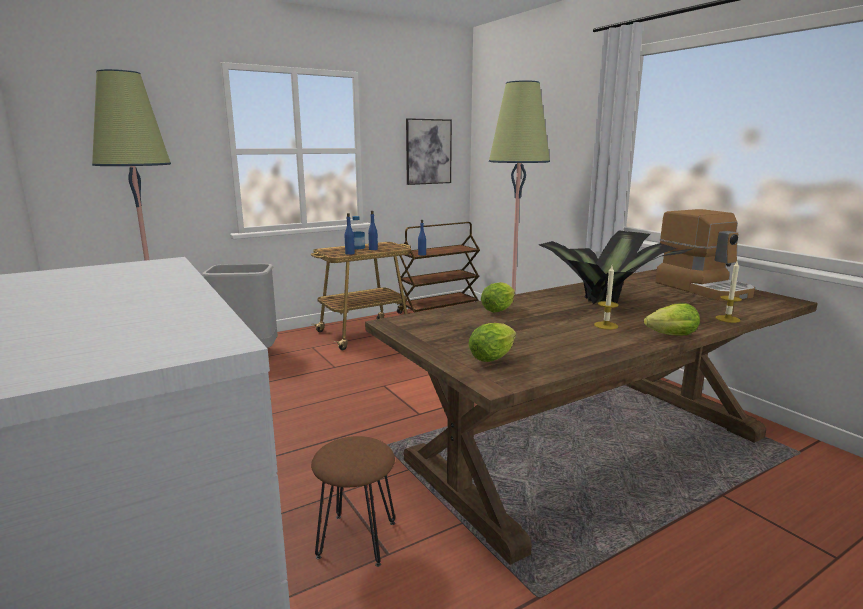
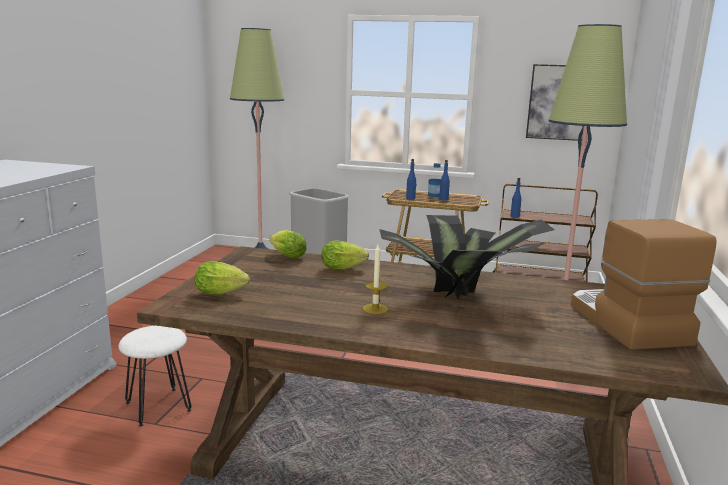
camera: 45 degrees right, 0 degrees up
(356, 539) = (158, 406): brown stool -> white stool
(668, 336) = (393, 336): lettuce -> lettuce (286, 256)
(704, 288) = (625, 323): coffee machine -> coffee machine turned 150 degrees clockwise
(727, 319) = (515, 352): candle -> none

